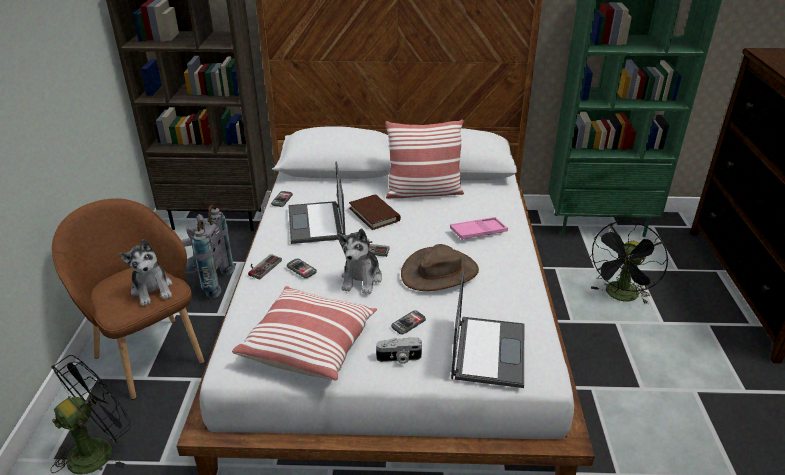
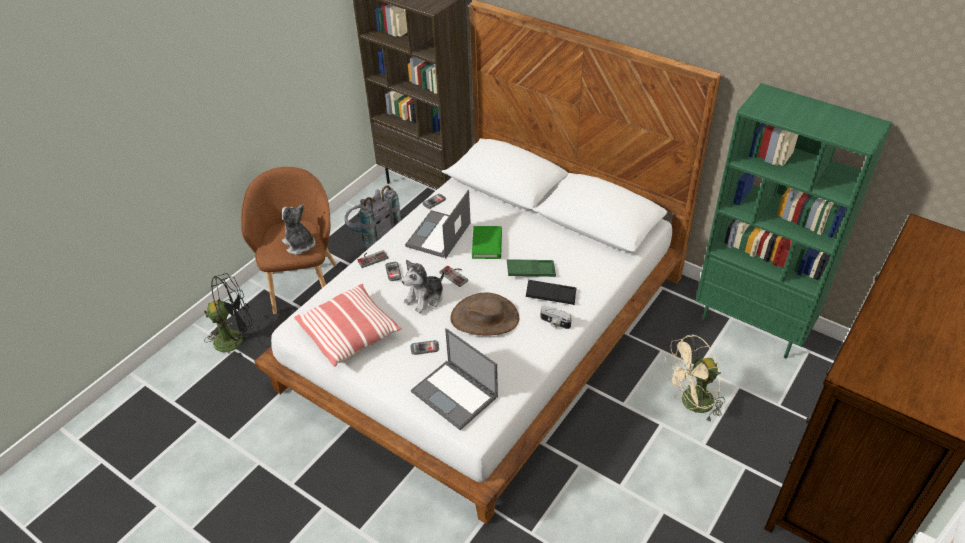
camera: 35 degrees right, 10 degrees up
(152, 289) = (300, 245): plush toy -> plush toy turned 135 degrees clockwise
(374, 214) = (487, 244): brown book -> green book
(399, 358) = (394, 371): camera -> camera (554, 323)
(423, 192) = (547, 238): pillow -> none
(438, 220) = (530, 271): none -> green tray
(478, 232) = (551, 295): pink tray -> black tray
(488, 350) = (455, 394): laptop -> laptop turned 90 degrees clockwise
(620, 296) = (691, 404): black fan -> beige fan

